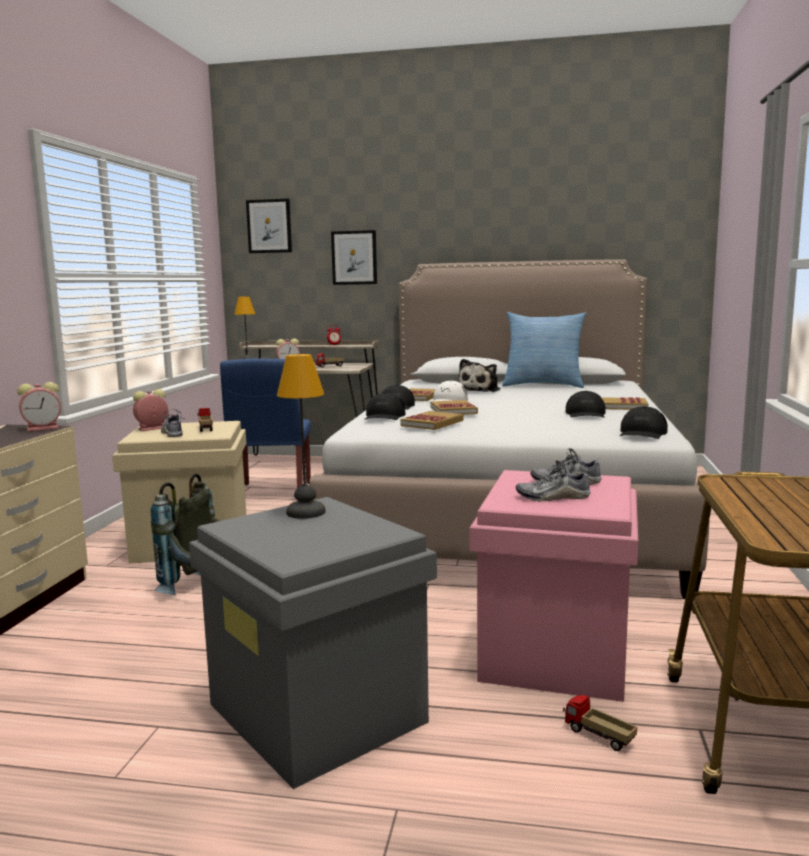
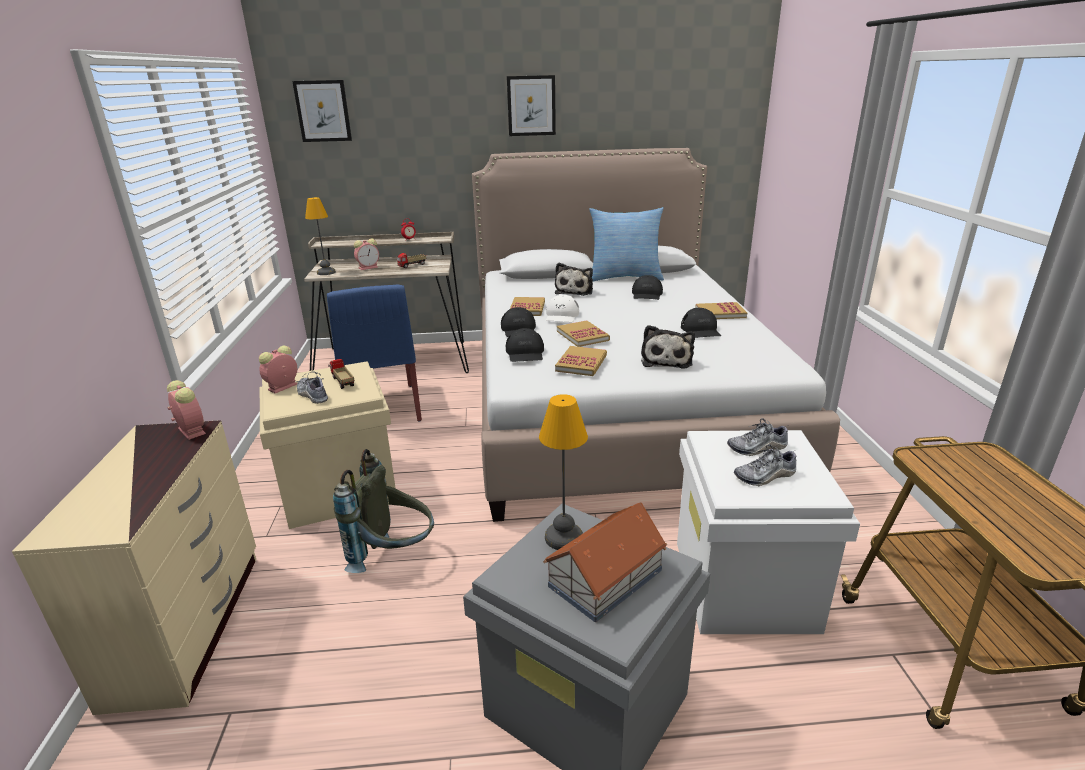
camera: 15 degrees left, 15 degrees up
(44, 428) = (190, 430): alarm clock -> alarm clock turned 90 degrees counterclockwise
(320, 534) = (606, 577): none -> toy house
(354, 257) = (421, 146): picture -> picture (531, 106)
(525, 427) = (666, 360): none -> plush toy
(556, 654) = (745, 586): pink storage box -> white storage box
(598, 736) = (825, 681): toy truck -> none
(642, 433) = (772, 361): black cap -> black cap (647, 294)

